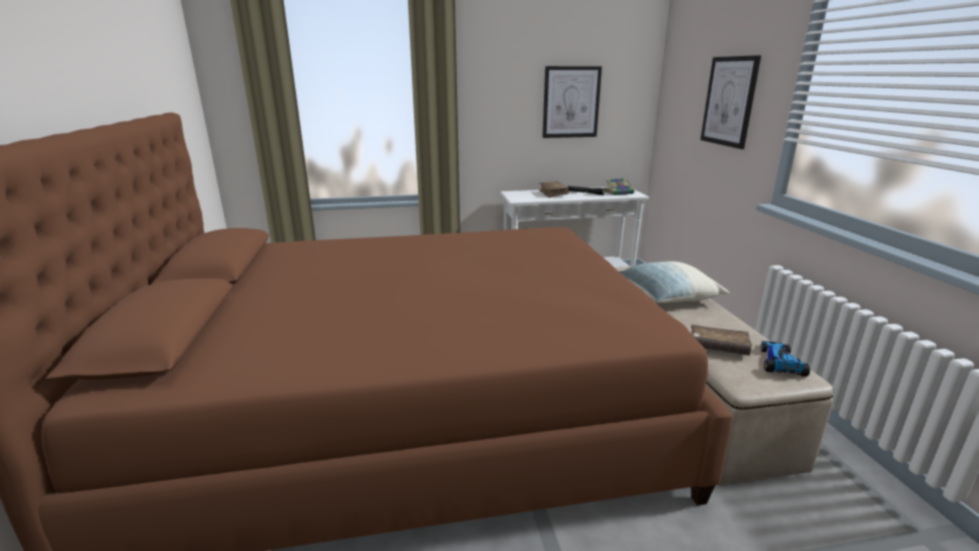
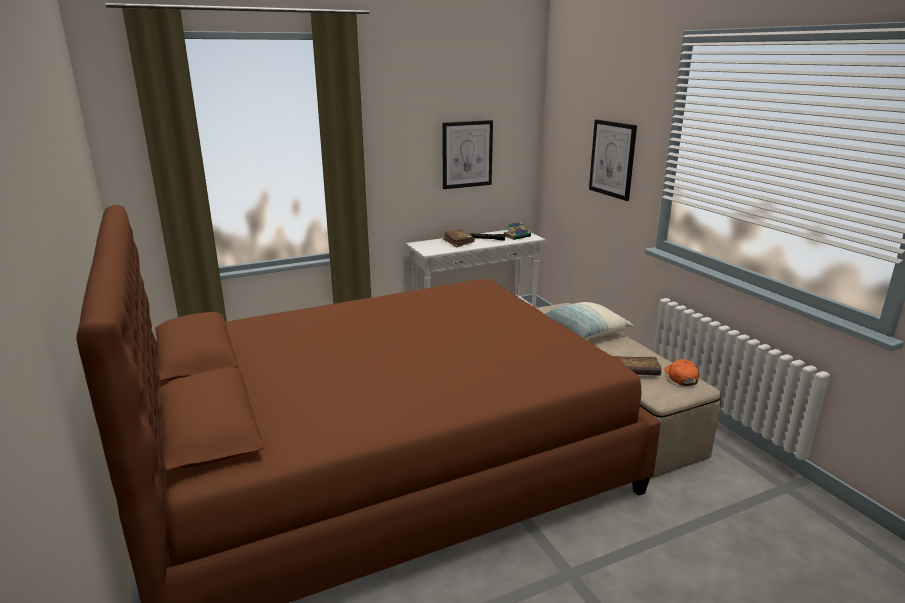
camera: 15 degrees left, 0 degrees up
(778, 362) = (680, 377): toy car -> orange cap

